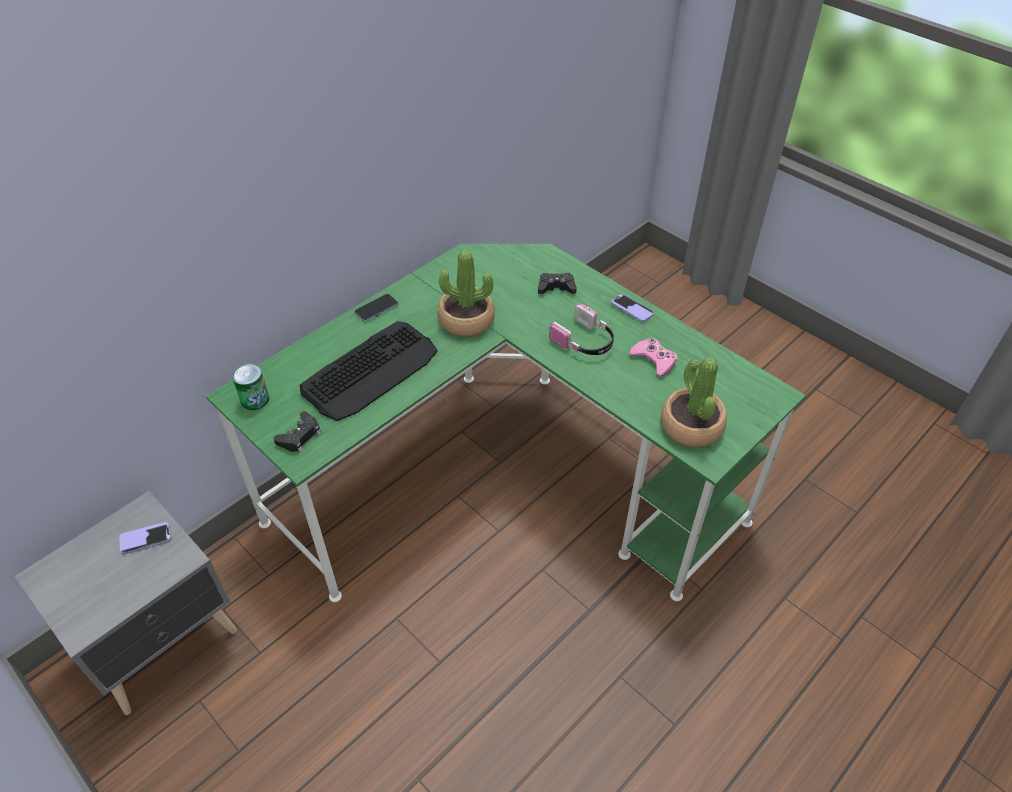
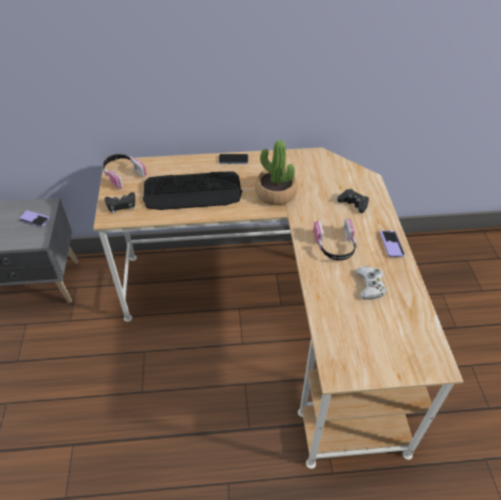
camera: 40 degrees right, 0 degrees up
(255, 399) = (122, 174): can -> headphones
(505, 478) = (275, 316): green desk -> beige desk
(654, 360) = (370, 285): pink game controller -> white game controller
(691, 426) = (347, 344): potted plant -> none

